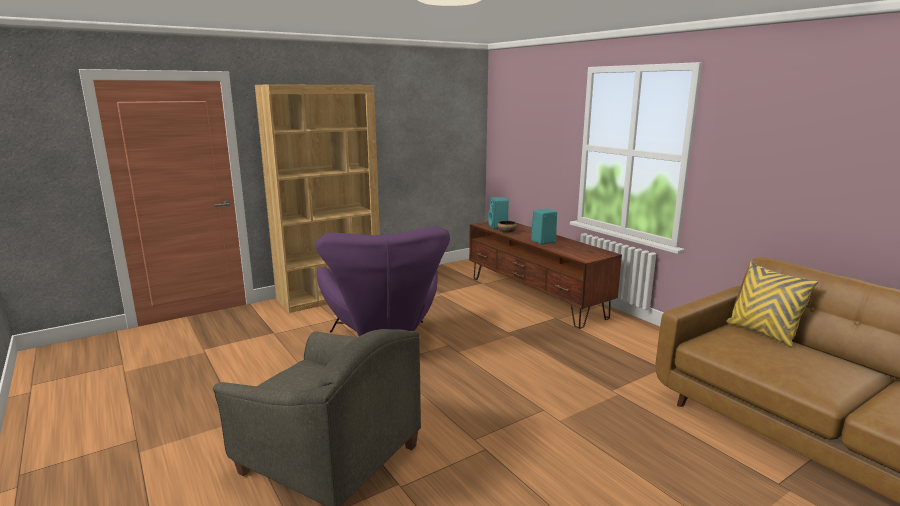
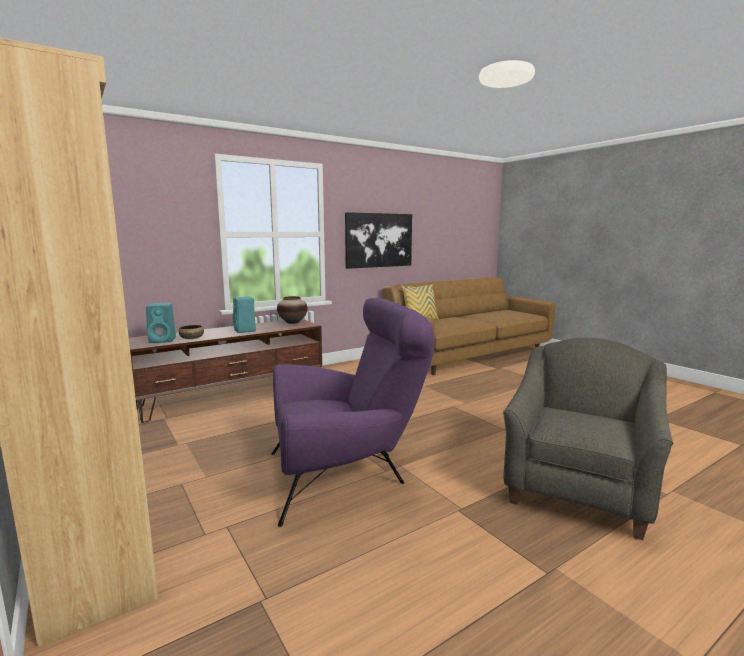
camera: 90 degrees left, 5 degrees down
(592, 253) = (292, 322): none -> vase
(782, 180) = (379, 240): none -> picture

